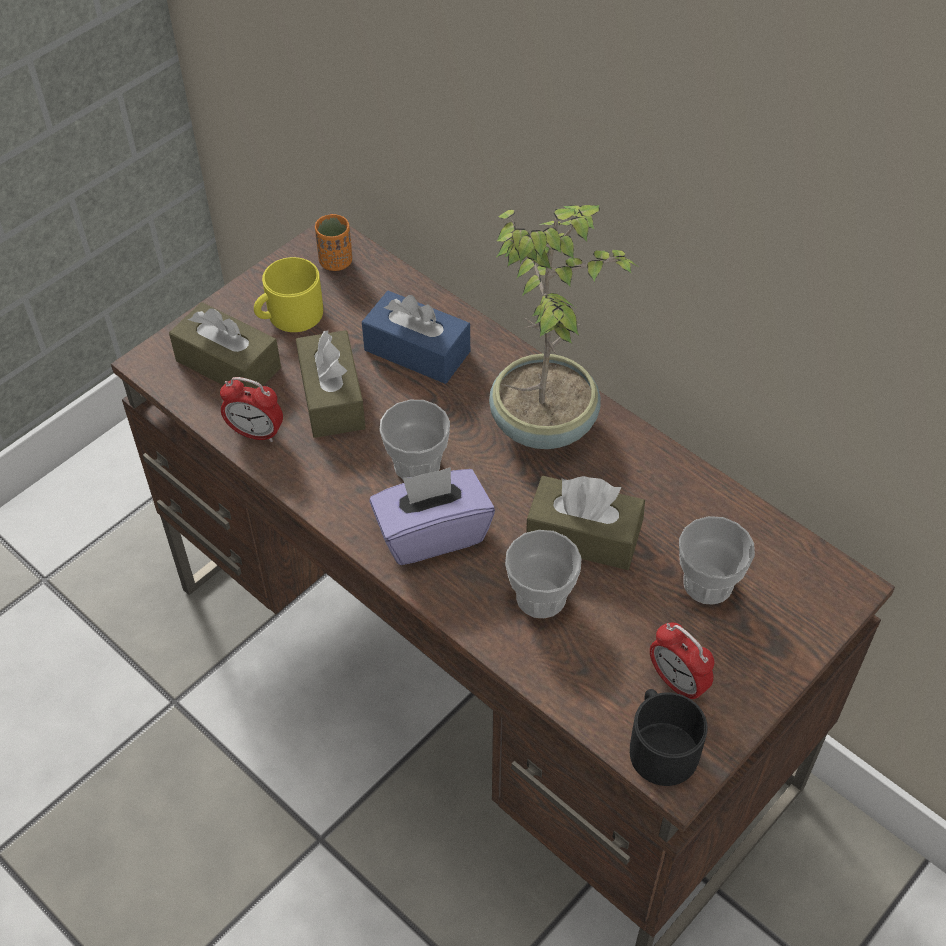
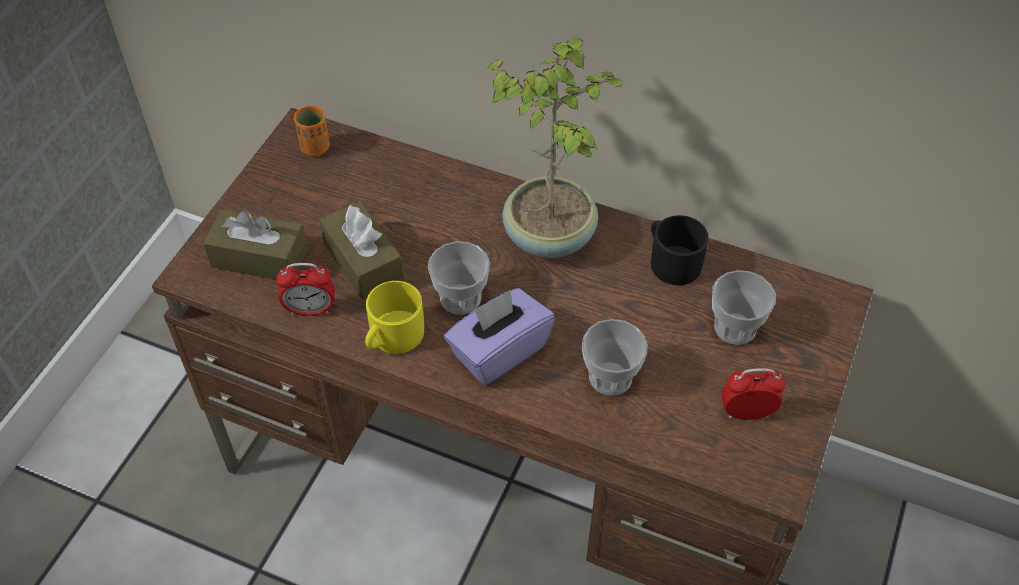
camera: 20 degrees left, 0 degrees up
(289, 315) = (294, 202): yellow mug -> yellow mug (392, 336)
(417, 351) = (418, 204): blue tissue box -> none
(583, 536) = (622, 318): brown tissue box -> none
(660, 745) = (756, 467): black mug -> black mug (671, 260)
(677, 682) = (747, 413): alarm clock -> alarm clock turned 150 degrees clockwise

